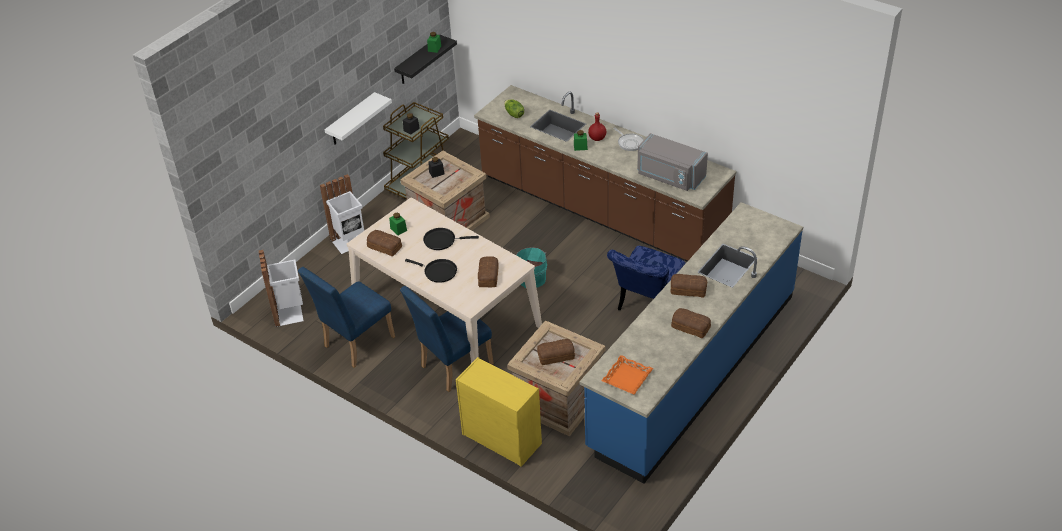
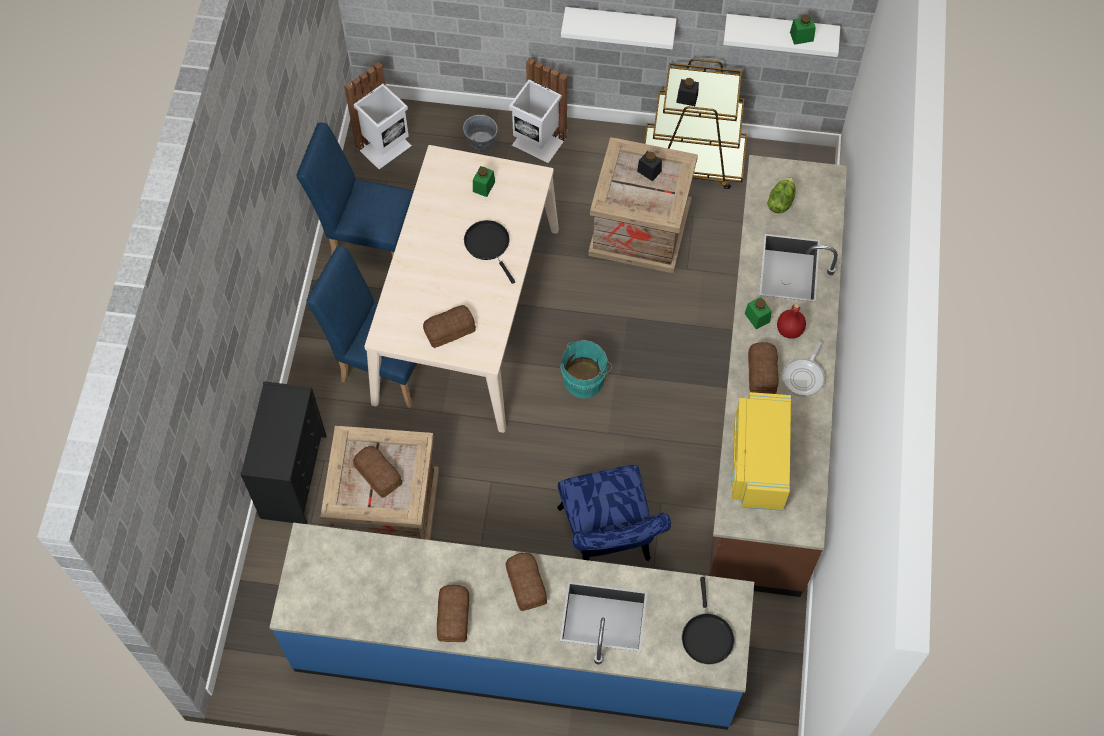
camera: 60 degrees right, 20 degrees up
(326, 266) = (481, 142): none -> grey bucket
(384, 246) = (444, 188): bread -> bread (762, 372)
(418, 61) = (781, 31): black shelf -> white shelf
(438, 272) = (428, 270): black frying pan -> black frying pan (706, 636)
(500, 438) = (294, 475): yellow dresser -> black dresser
(627, 378) = (323, 577): orange tray -> none
(646, 305) = (608, 542): blue chair -> blue chair turned 105 degrees counterclockwise
(669, 176) = (757, 462): grey microwave -> yellow microwave

